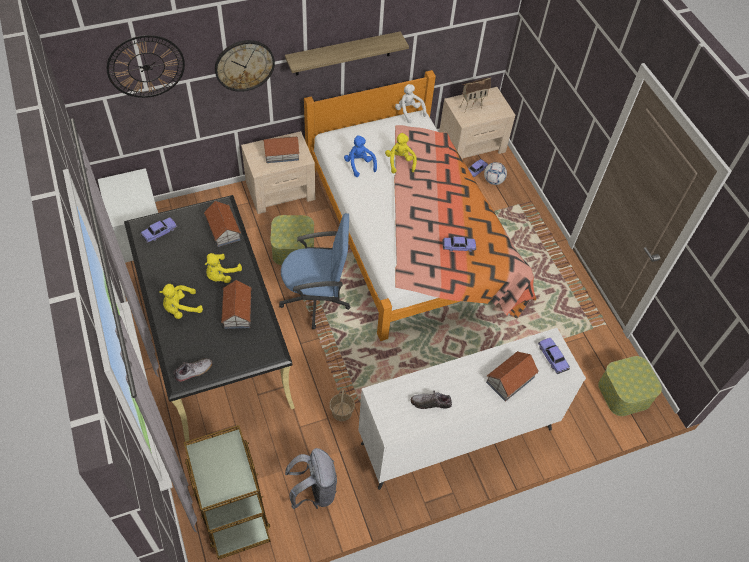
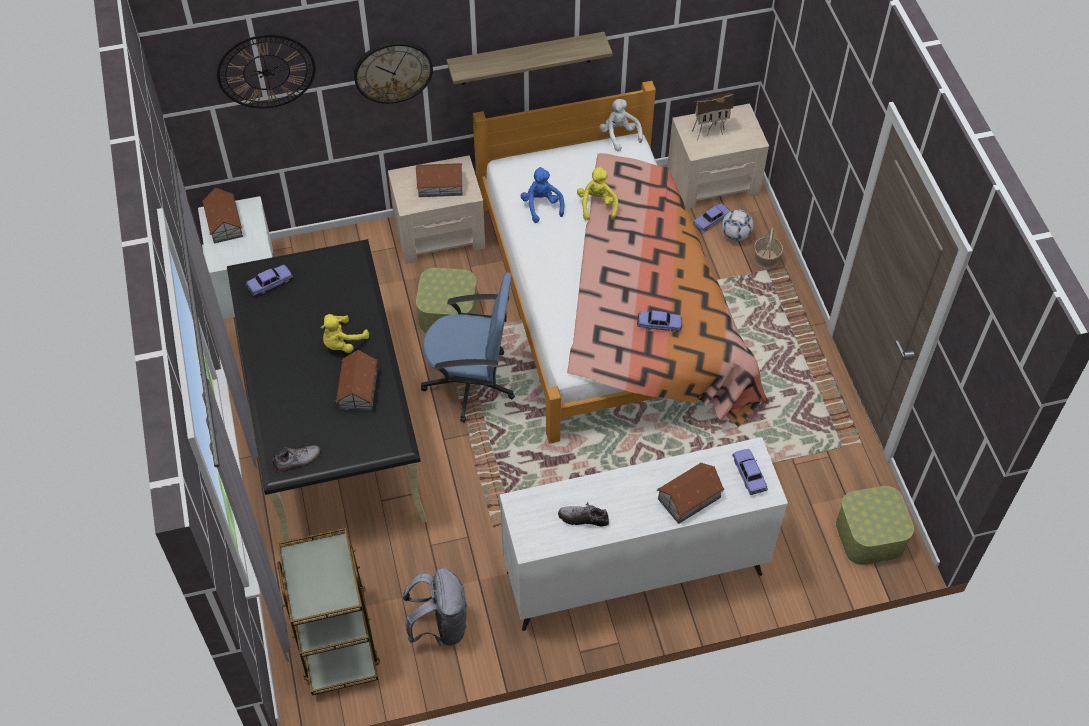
camera: 10 degrees right, 0 degrees up
(181, 308) = (288, 381): yellow plush toy -> none
(223, 230) = (350, 285): toy house -> toy house (224, 224)
(342, 411) = (487, 530): basket -> basket (766, 259)

